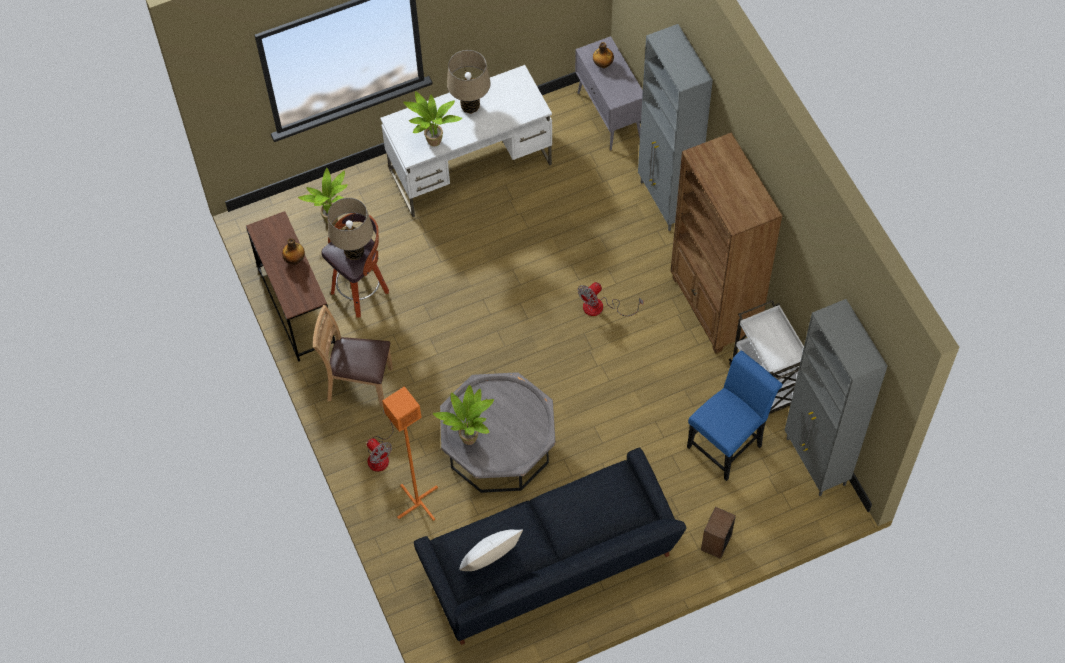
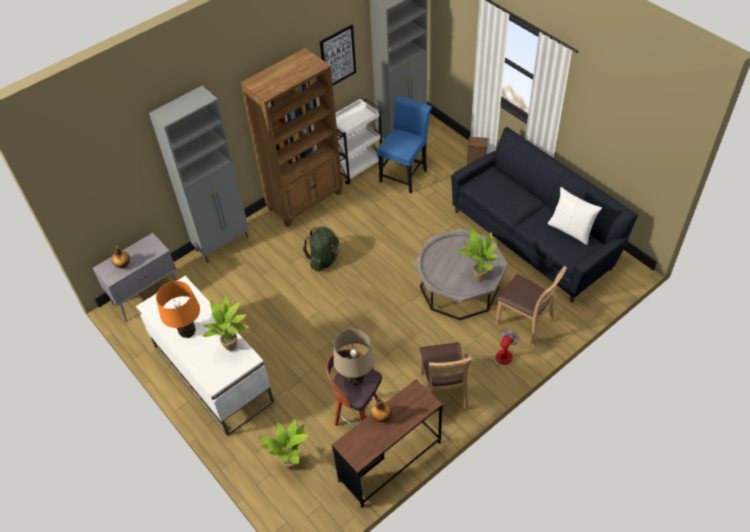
camera: 105 degrees left, 10 degrees down
(417, 503) = (525, 323): orange floor lamp -> brown chair
(470, 106) = (187, 331): beige table lamp -> orange table lamp
(601, 308) = (324, 259): fan -> green backpack
(728, 443) = (405, 174): blue chair -> blue chair turned 90 degrees clockwise
(809, 284) = (338, 57): none -> picture

